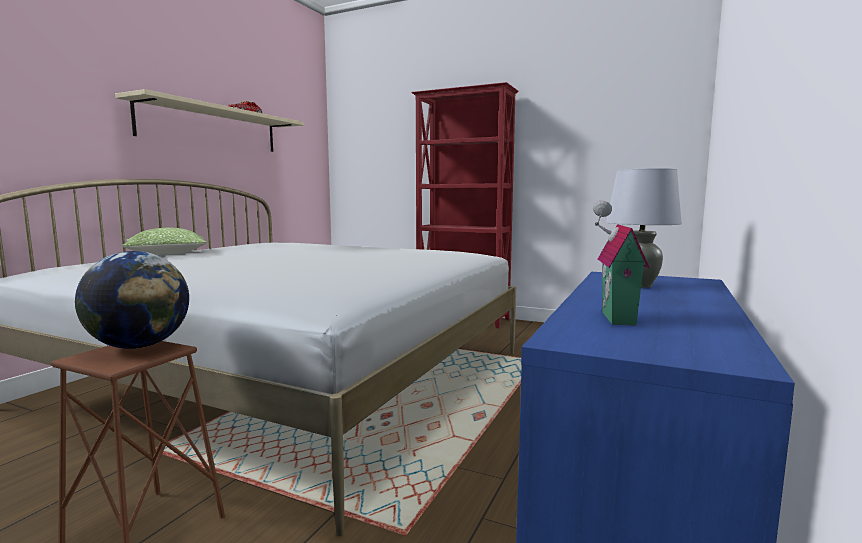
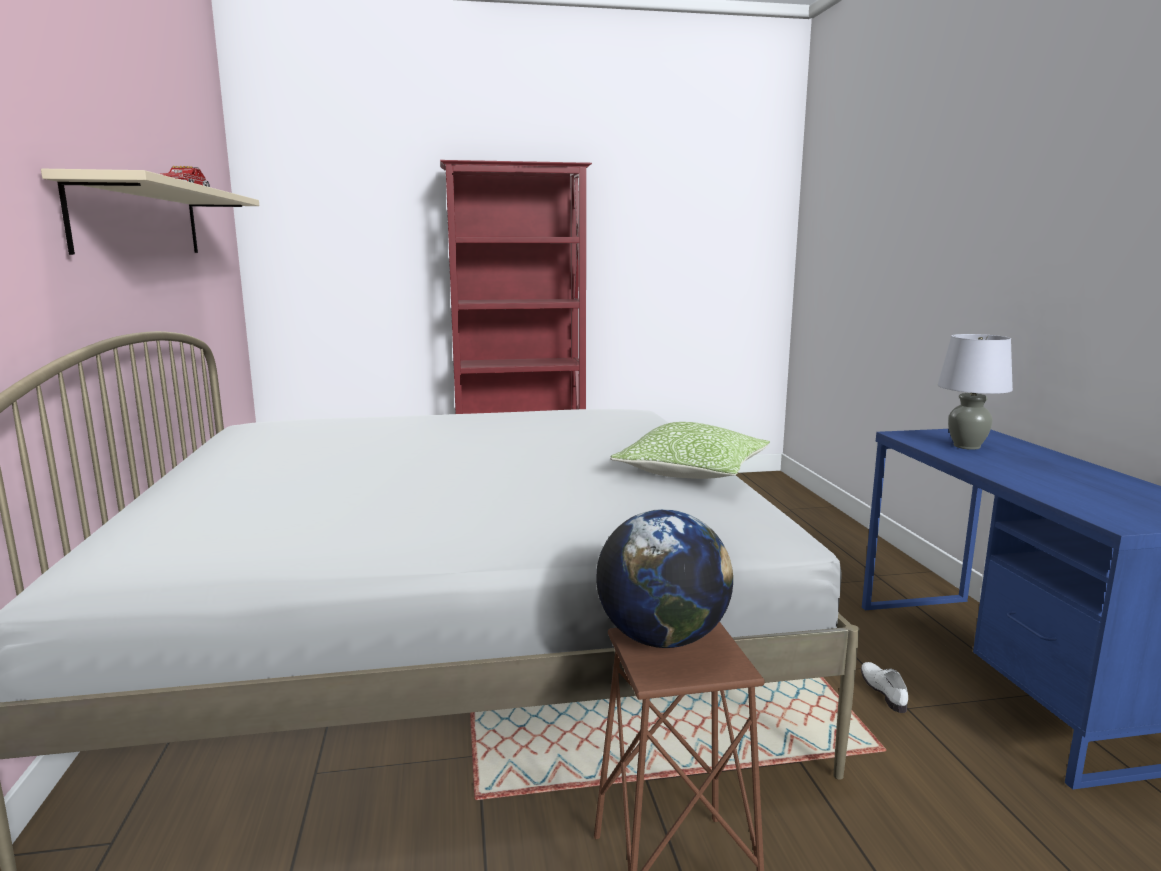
camera: 35 degrees left, 5 degrees up
(167, 254) = (204, 483): pillow -> pillow (692, 472)
(488, 498) = (884, 690): none -> white shoe
(614, 318) = (1072, 491): toy house -> none

